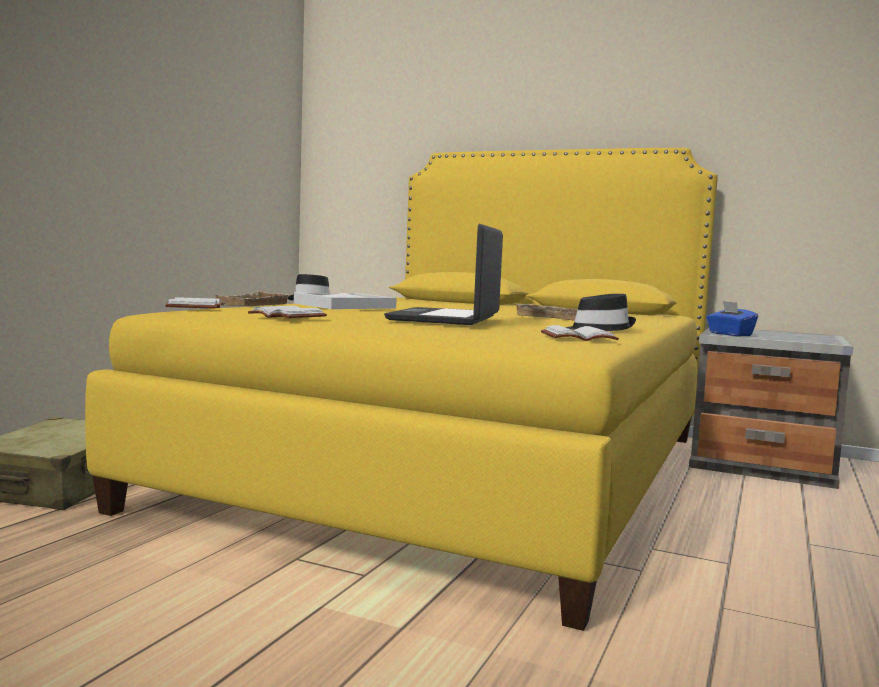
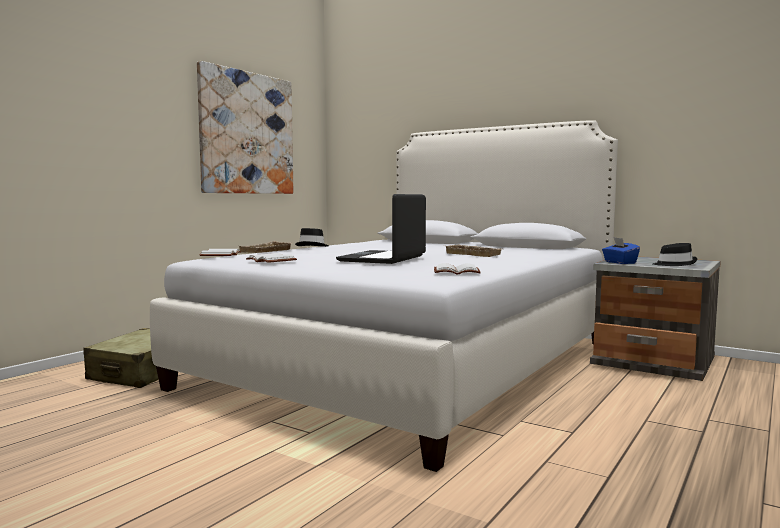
camera: 10 degrees right, 0 degrees up
(200, 137) = (247, 133): none -> picture
(342, 305) = (323, 250): white tray -> none
(458, 468) = (412, 363): yellow bed -> white bed
(599, 329) = (488, 263): black hat -> black hat (673, 264)

